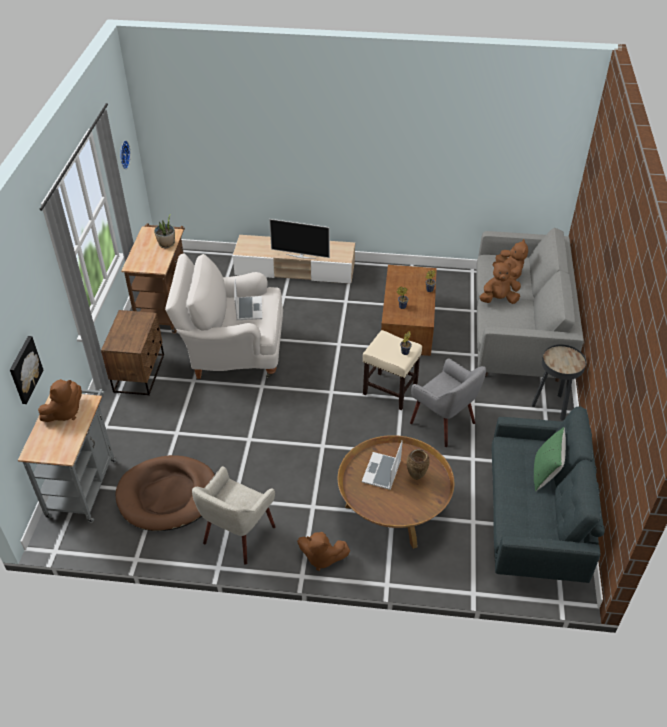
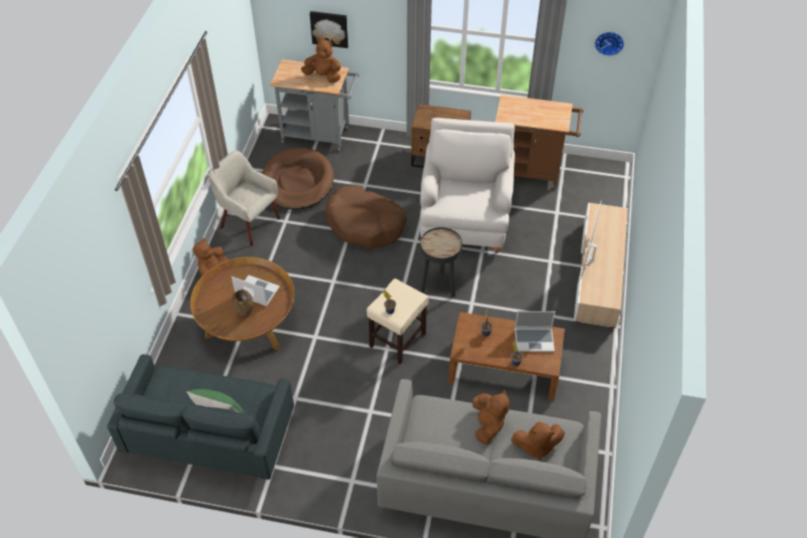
camera: 95 degrees right, 5 degrees up
(65, 413) = (323, 76): brown plush toy -> brown plush toy turned 150 degrees clockwise
(167, 244) = (542, 121): potted plant -> none
(239, 427) = (365, 224): none -> brown dog bed
(248, 309) = (470, 196): laptop -> laptop (534, 340)
(443, 423) = (347, 380): grey armchair -> none
(552, 407) = (354, 489): black side table -> black side table (439, 287)

